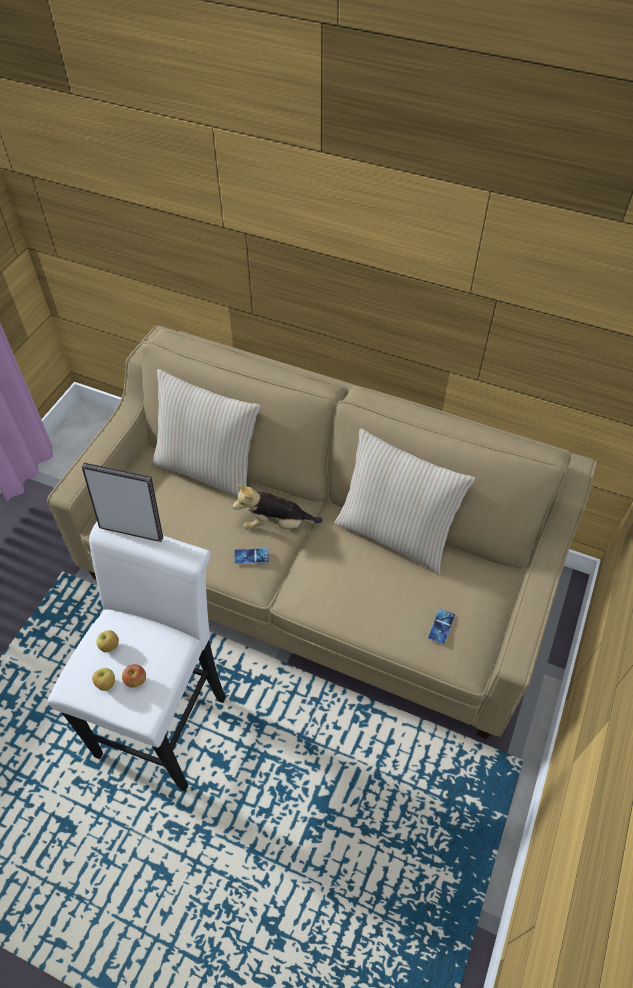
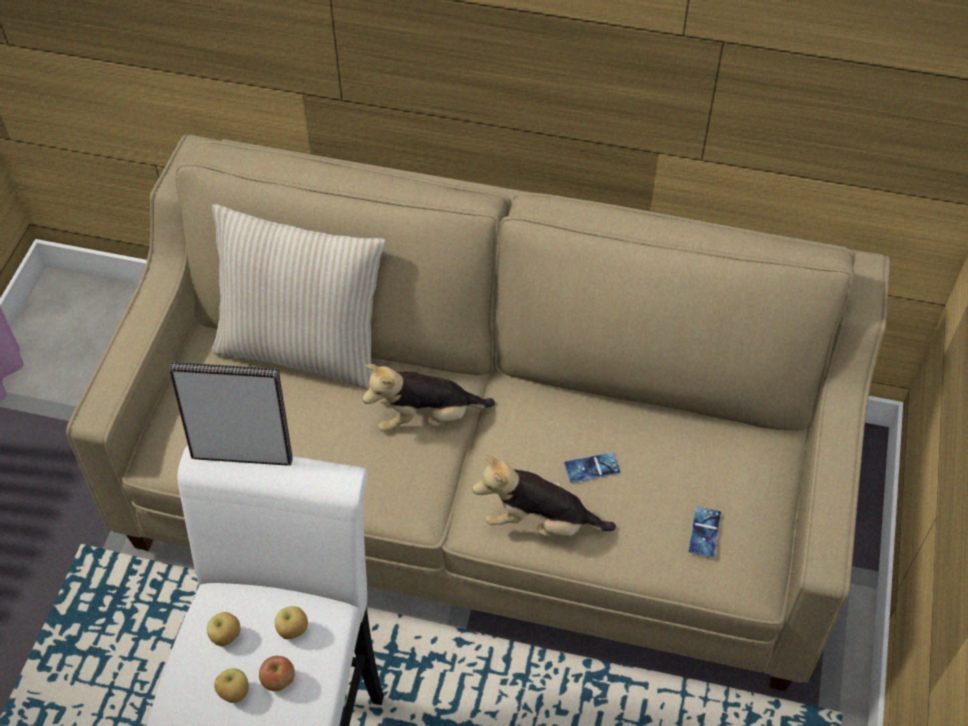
camera: 10 degrees left, 0 degrees up
(152, 649) = (293, 631): none -> apple
(251, 556) = (400, 471): phone -> phone (592, 468)
(334, 603) = (540, 522): none -> plush toy
(395, 534) = (609, 406): beige pillow -> none

